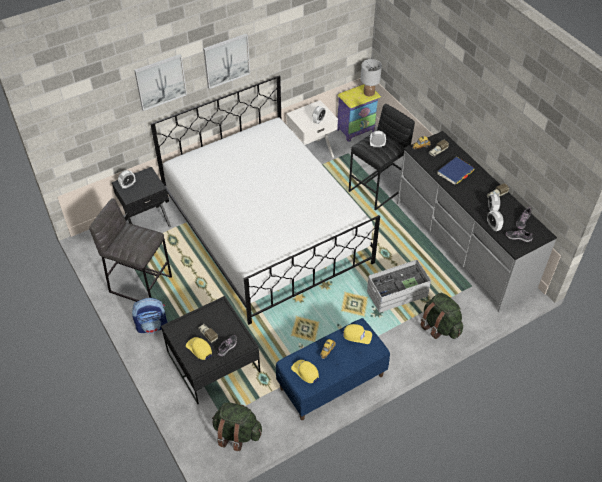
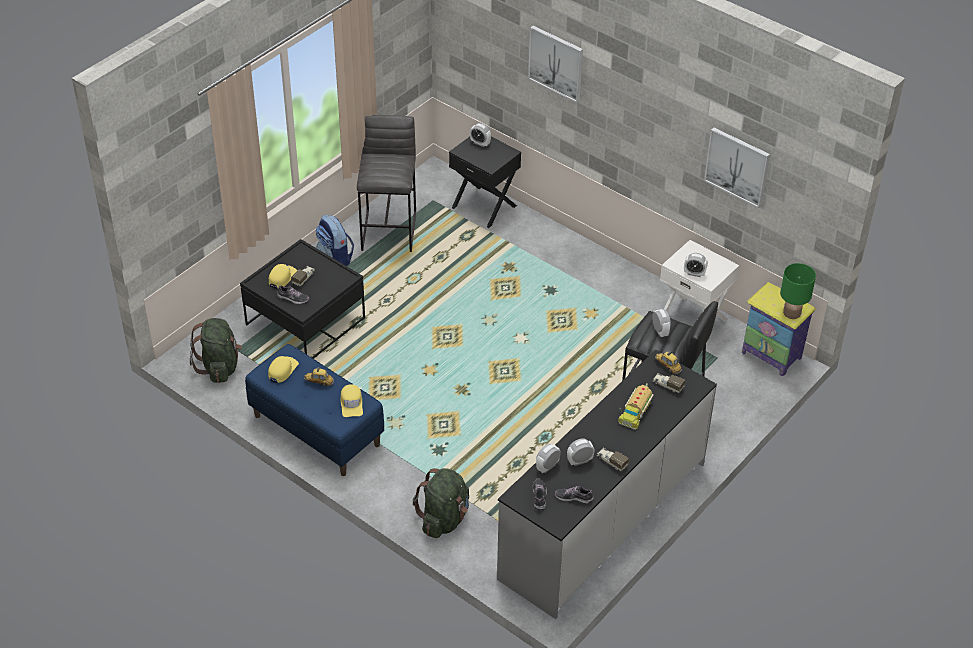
camera: 70 degrees right, 5 degrees down
(226, 60) = (633, 103): picture -> picture (737, 166)
(266, 231) = (525, 312): white bed -> none
(369, 92) = (792, 313): grey table lamp -> green table lamp
(397, 294) = (480, 464): grey storage box -> none
(455, 172) = (635, 411): blue book -> toy truck

